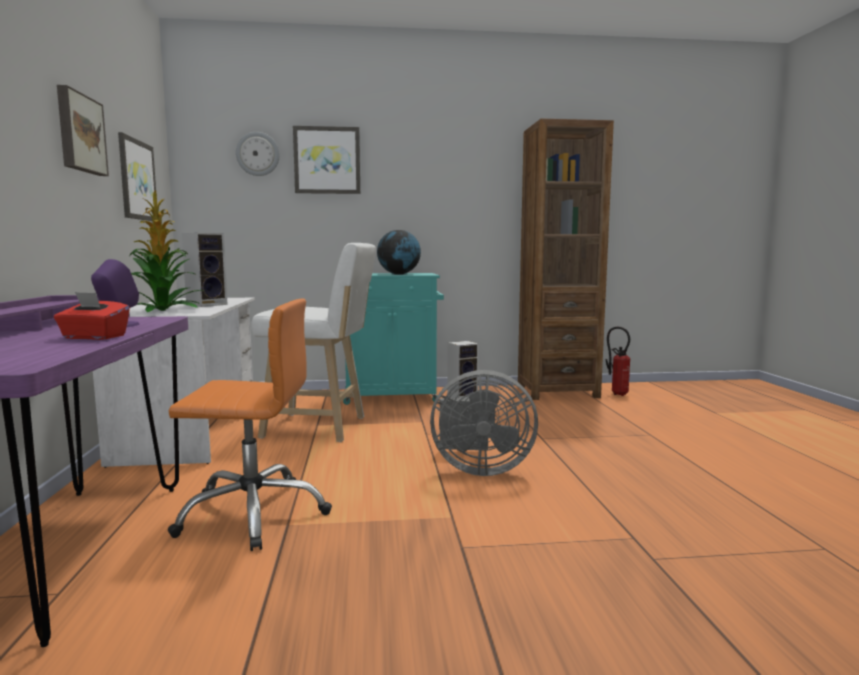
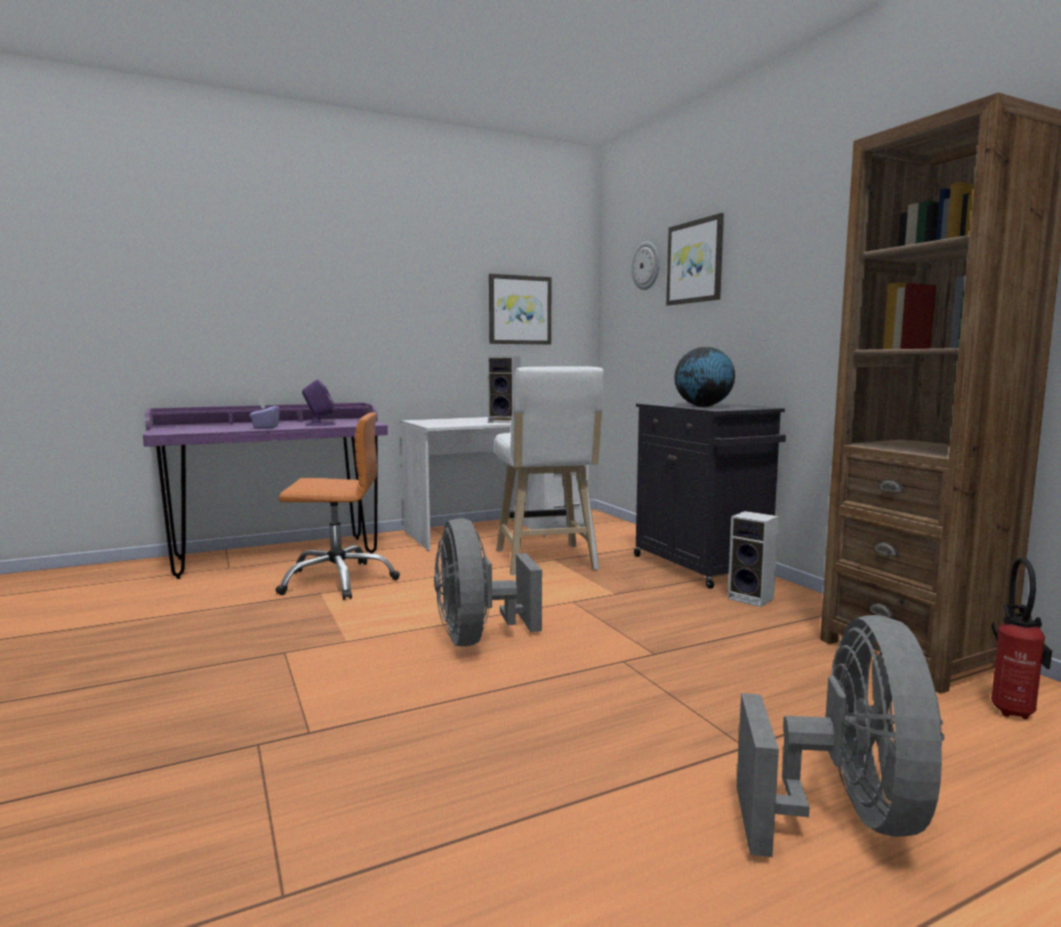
camera: 70 degrees right, 0 degrees up
(79, 133) = (426, 284): picture -> none
(94, 337) = (265, 427): red tissue box -> purple tissue box
(164, 310) = (450, 421): potted plant -> none
(253, 513) = (338, 581): orange office chair -> orange office chair turned 75 degrees counterclockwise
(393, 396) = (702, 567): turquoise cabinet -> black cabinet
(706, 432) = (846, 815): none -> grey fan

